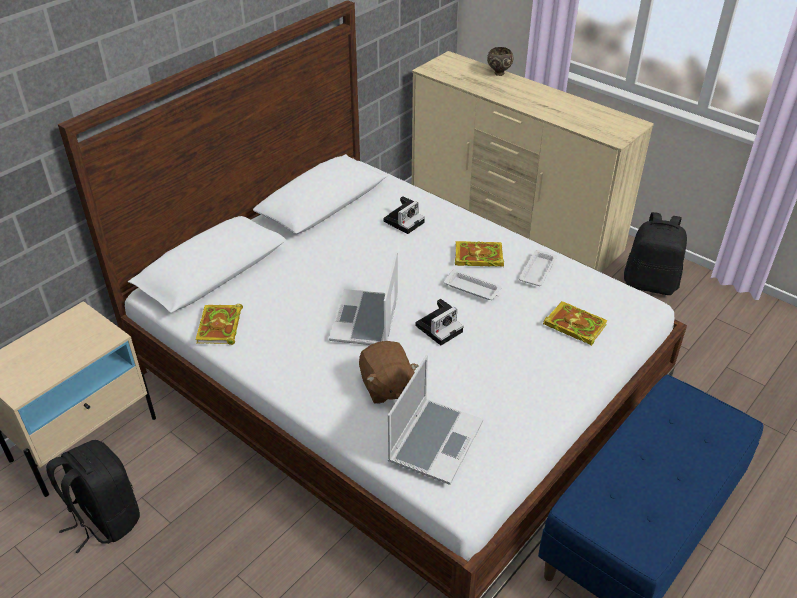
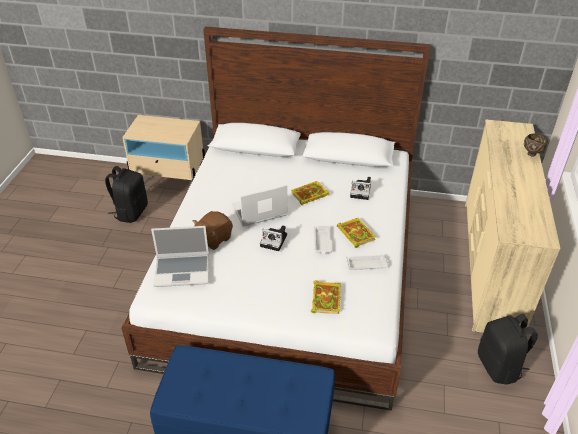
camera: 60 degrees right, 0 degrees up
(220, 328) = (215, 167): book -> book (309, 195)

